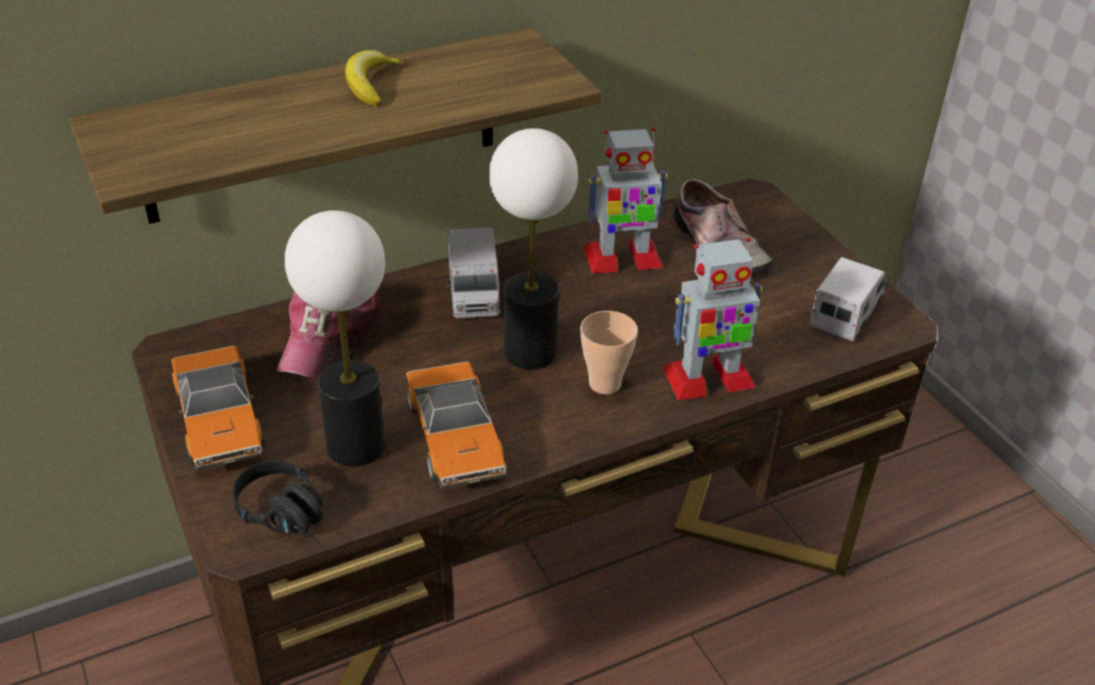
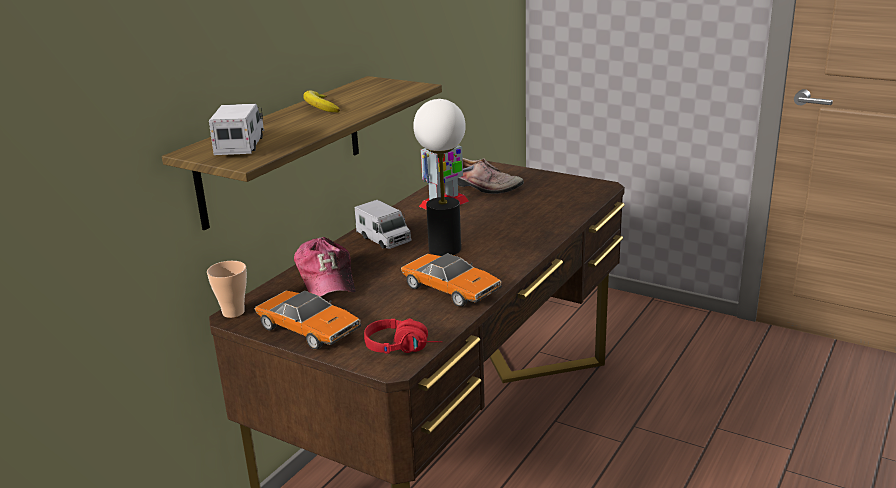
camera: 30 degrees left, 15 degrees down
(290, 517) = (404, 347): black headphones -> red headphones
(354, 446) = (401, 311): table lamp -> none
(605, 384) = (498, 247): cup -> cup (233, 312)
(707, 378) = (543, 229): toy robot -> none
(846, 313) = (575, 190): toy truck -> toy truck (241, 146)

